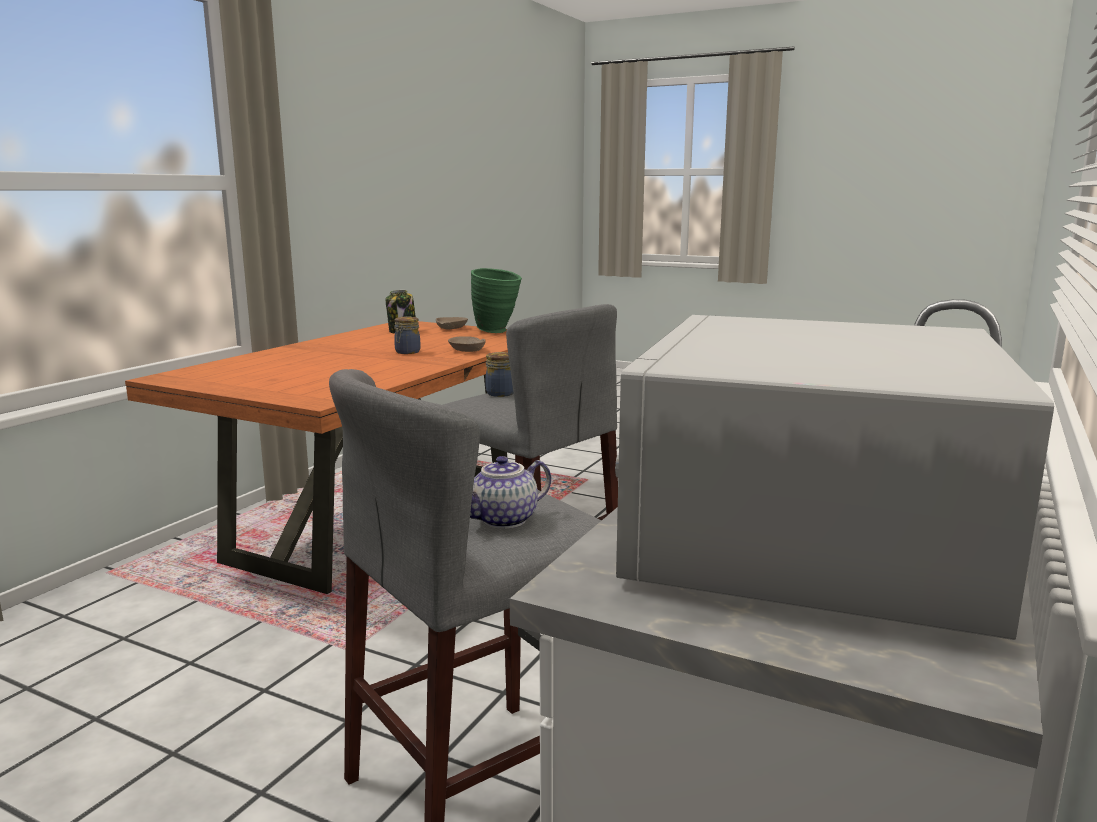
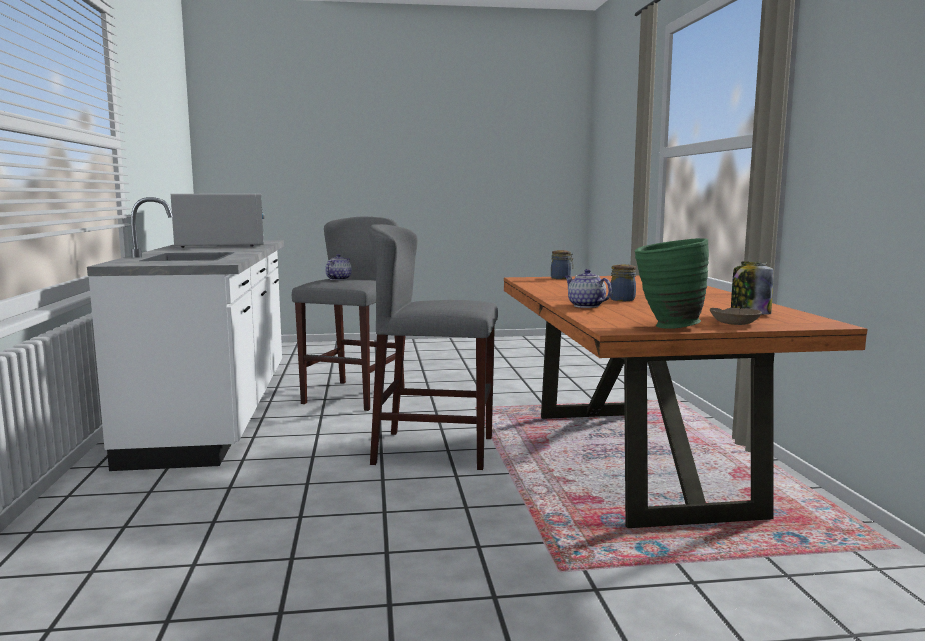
camera: 145 degrees right, 5 degrees down
(468, 350) = (585, 306): beige bowl -> teapot
(499, 393) = (467, 303): jar -> jar (561, 278)

